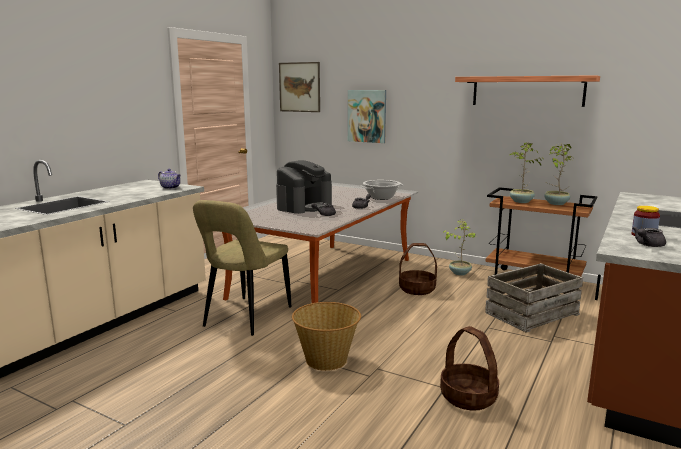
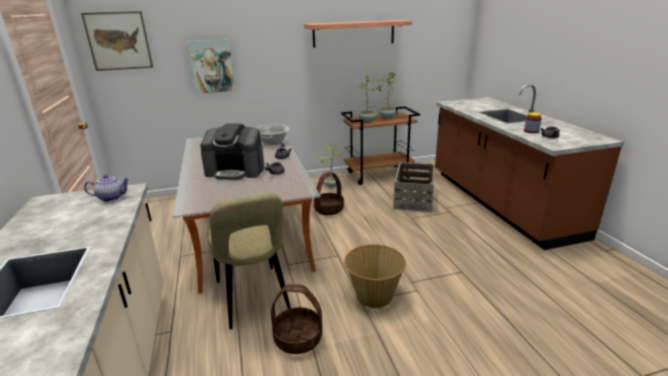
camera: 45 degrees left, 10 degrees up
(304, 206) = (235, 170): coffee machine -> coffee machine turned 105 degrees clockwise
(469, 397) = (480, 270): basket -> basket (298, 338)

